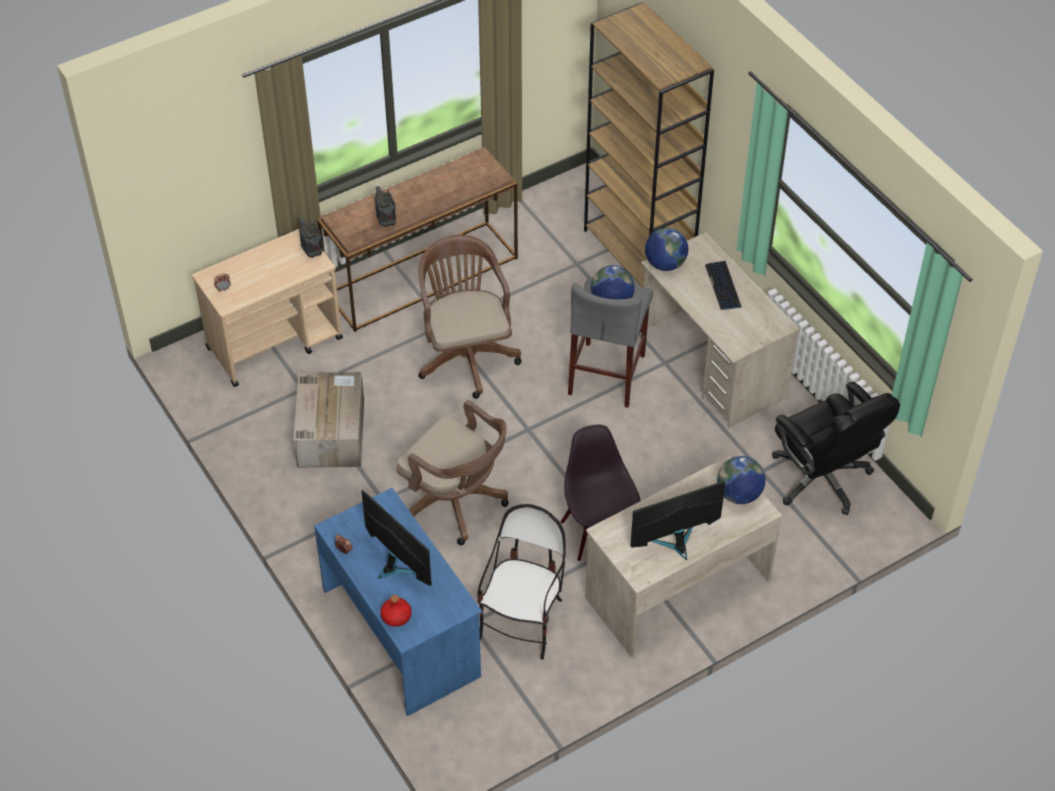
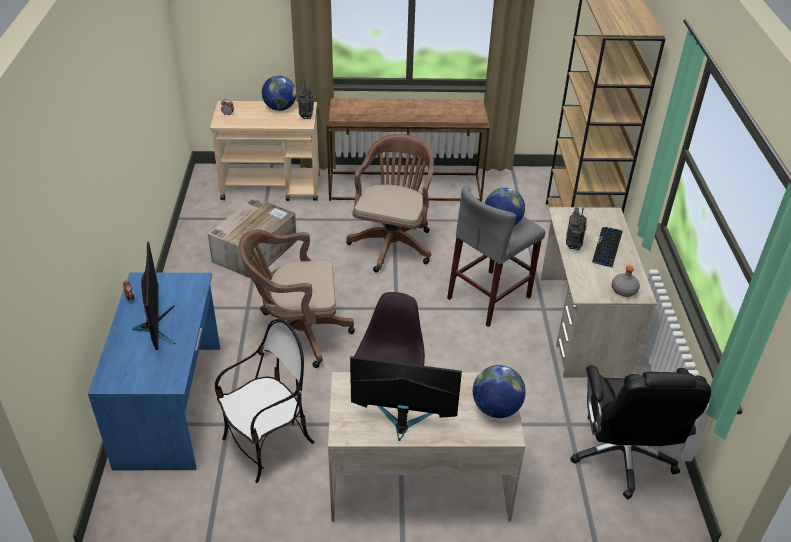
camera: 30 degrees right, 10 degrees down
(386, 222) = (371, 115): radio -> radio (573, 246)
(396, 616) = (115, 363): red bottle -> none
(456, 504) = (297, 334): brown office chair -> brown office chair turned 105 degrees clockwise
(665, 264) = (567, 215): globe -> globe (280, 108)
(765, 328) = (623, 290): none -> grey bottle

